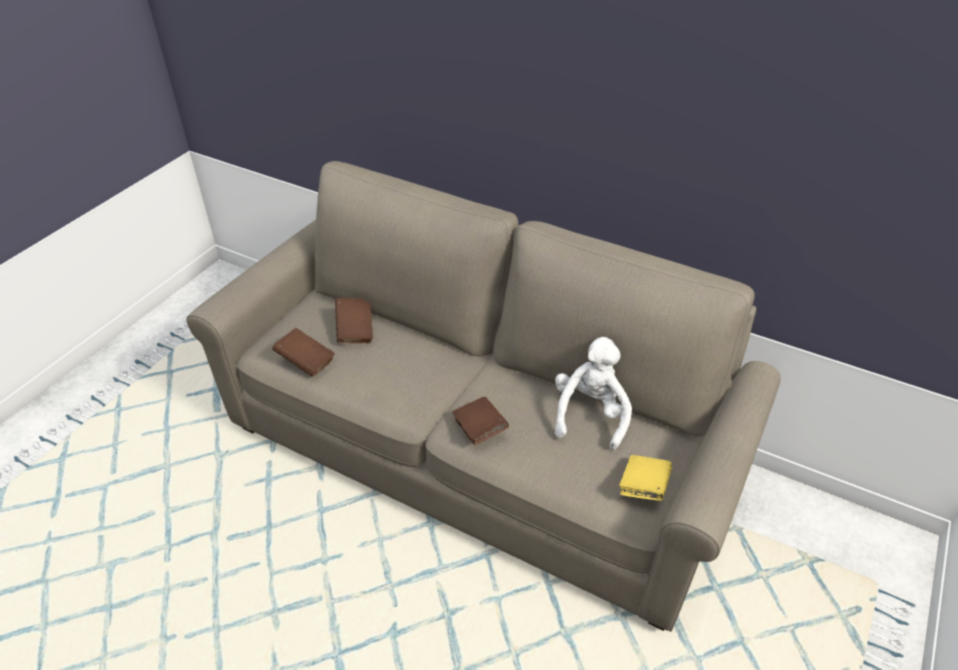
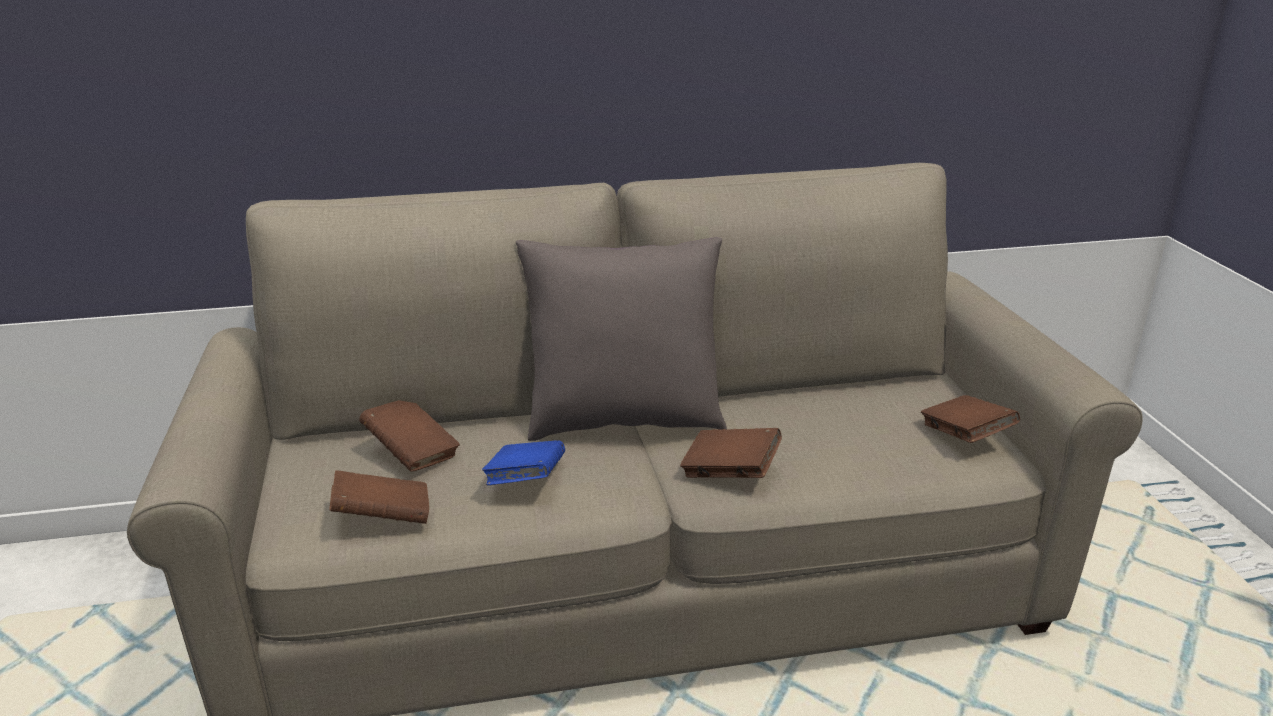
camera: 40 degrees left, 15 degrees down
(382, 377) = (526, 482): none -> blue book
(471, 364) = (623, 421): none -> grey pillow
(590, 415) = (822, 404): white plush toy -> none
(643, 487) = (965, 437): yellow book -> brown book

